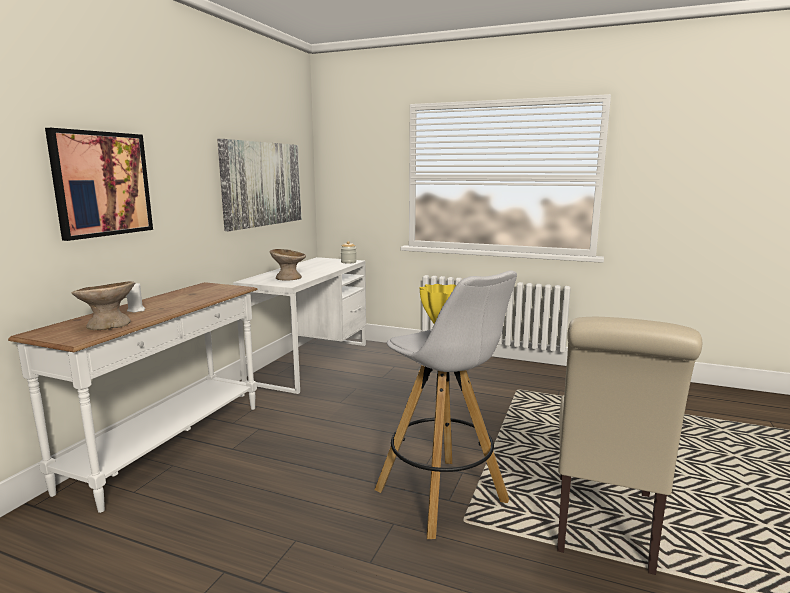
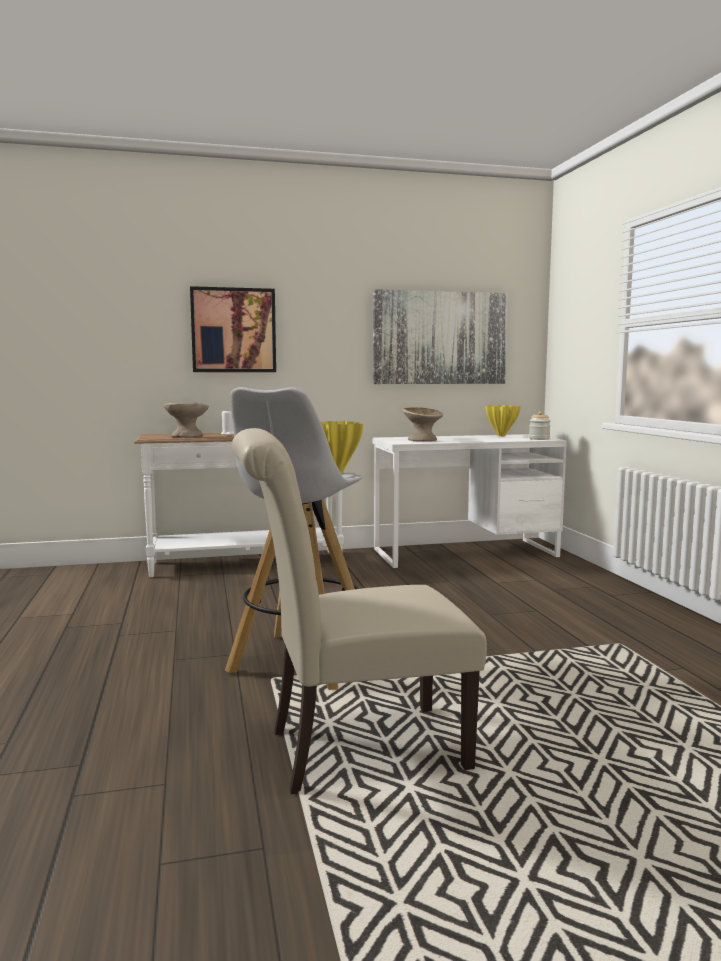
camera: 55 degrees right, 5 degrees down
(311, 262) = (500, 436): none -> yellow vase

